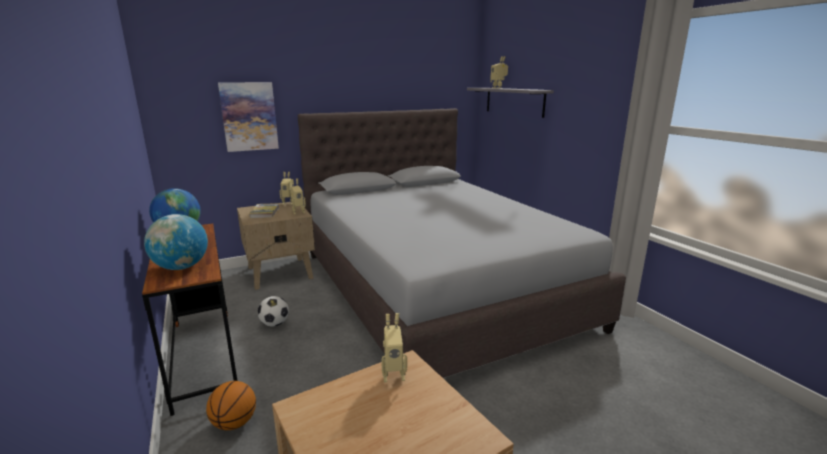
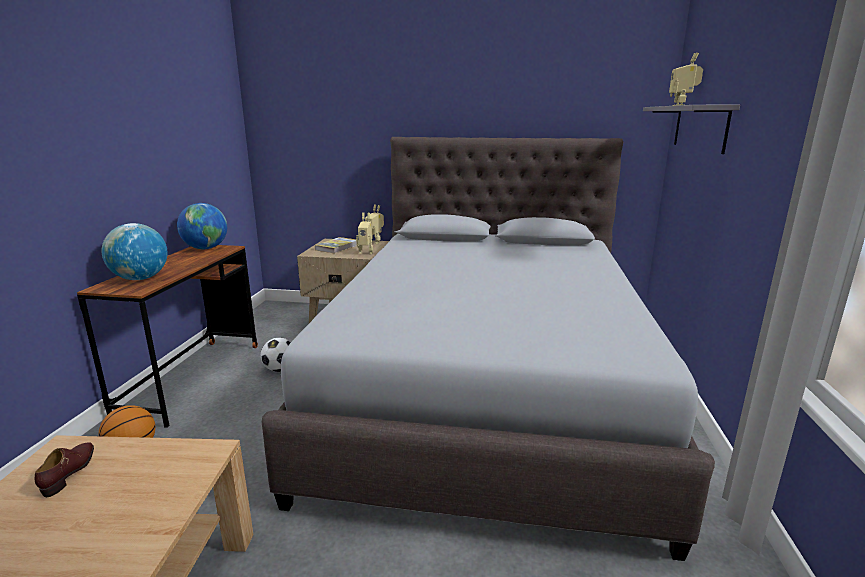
camera: 35 degrees right, 0 degrees up
(249, 116) = (343, 138): picture -> none
(336, 413) = (70, 472): none -> brown shoe
(393, 374) = (175, 458): toy robot -> none

